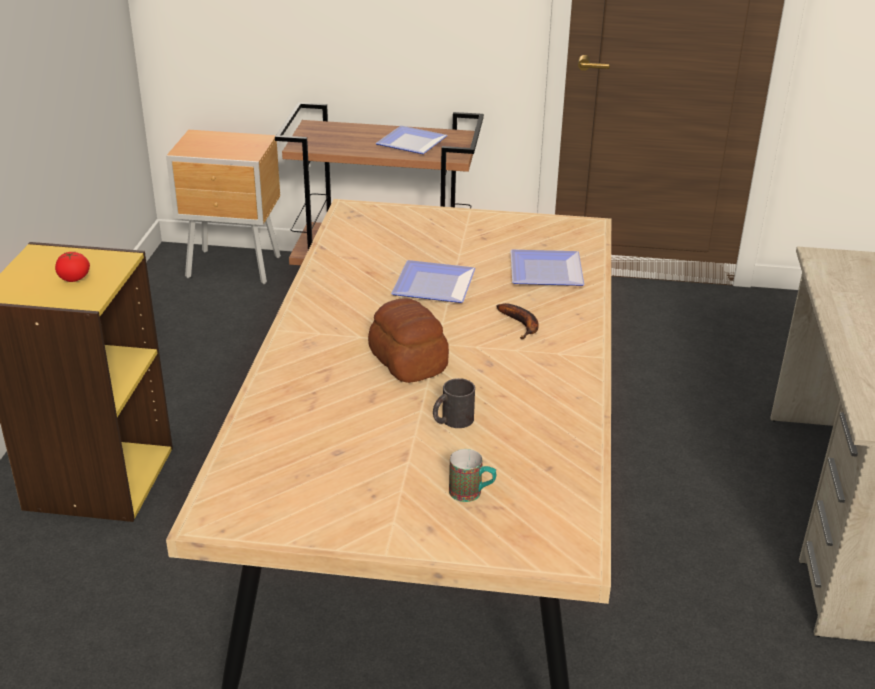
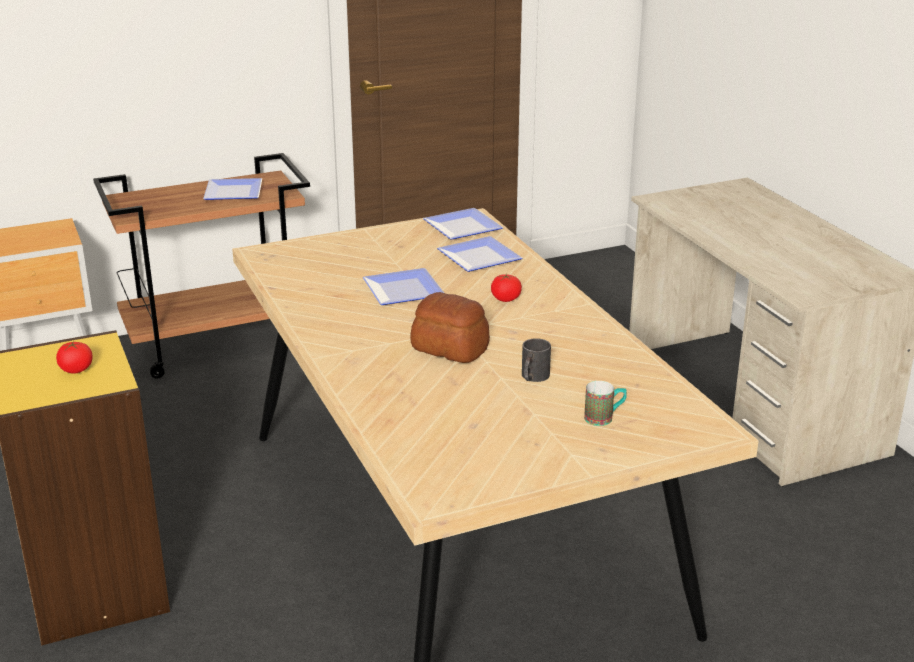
camera: 30 degrees left, 5 degrees down
(522, 325) = (506, 299): banana -> tomato
(563, 233) = (459, 227): none -> plate

